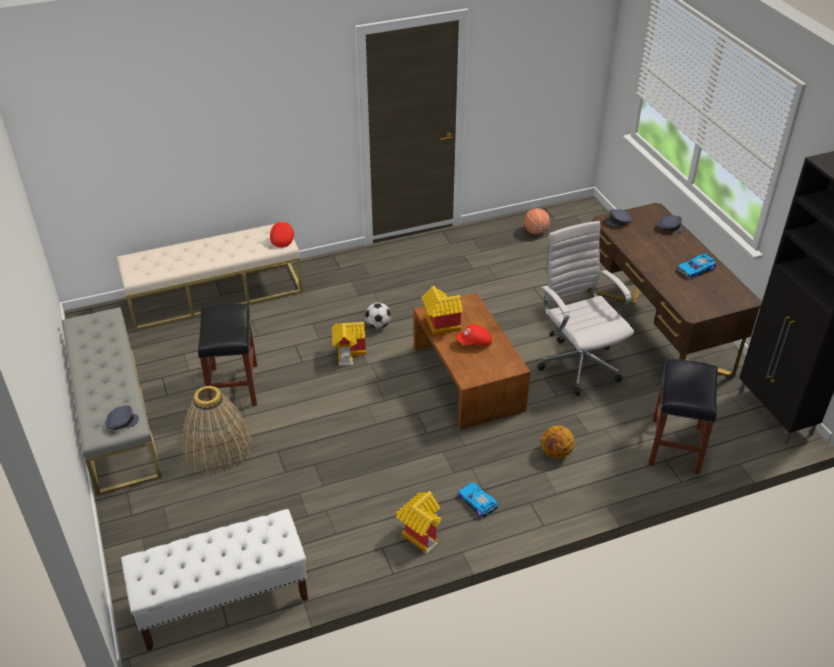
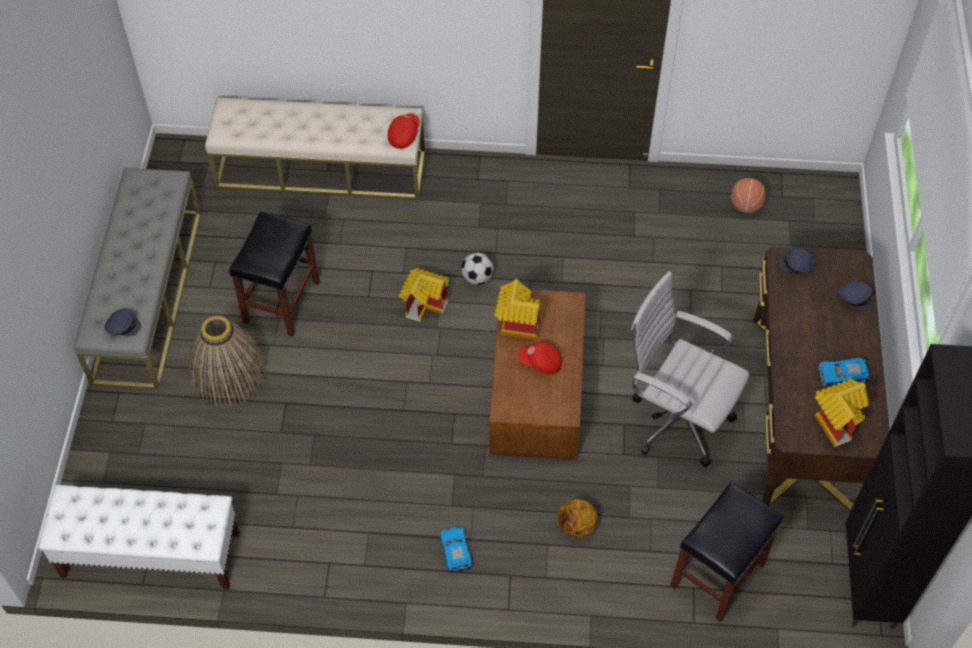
camera: 25 degrees right, 15 degrees up
(419, 533) = (375, 562): toy house -> toy house (835, 421)
(578, 363) = (675, 420): white office chair -> white office chair turned 60 degrees counterclockwise

